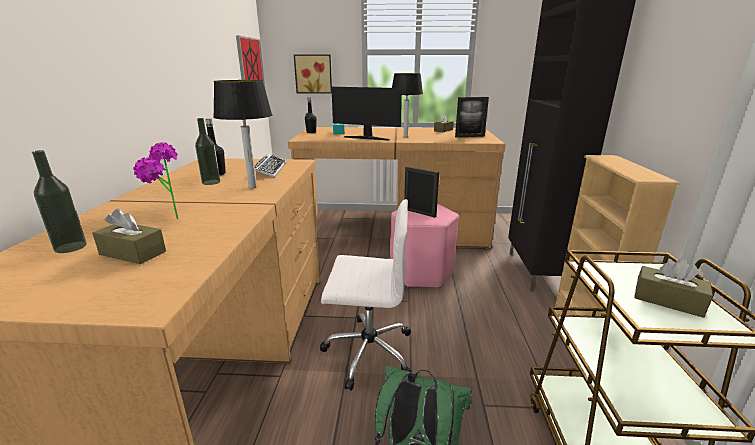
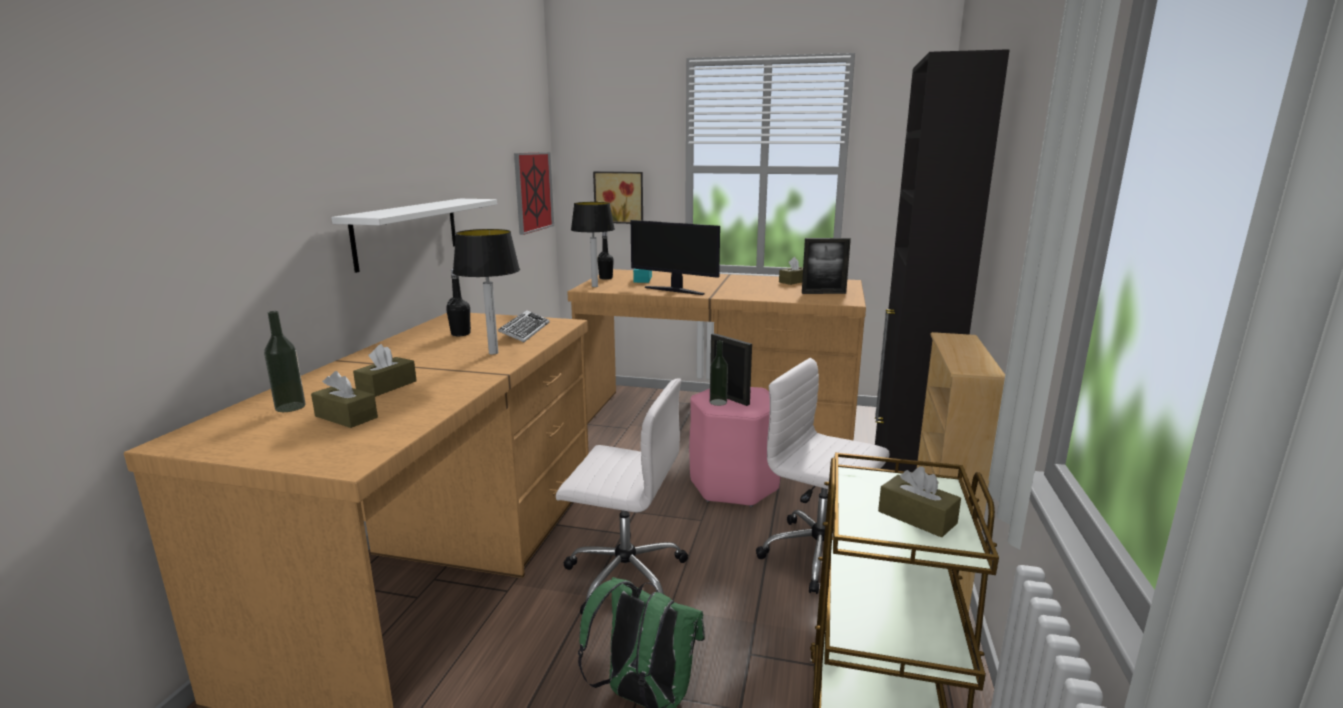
camera: 10 degrees right, 5 degrees down
(161, 89) = (407, 232): none -> white shelf
(166, 220) = (387, 386): potted plant -> brown tissue box
(211, 182) = (449, 344): bottle -> bottle (718, 402)
(405, 136) = (730, 289): table lamp -> table lamp (594, 286)
(500, 319) = (821, 555): none -> white office chair

